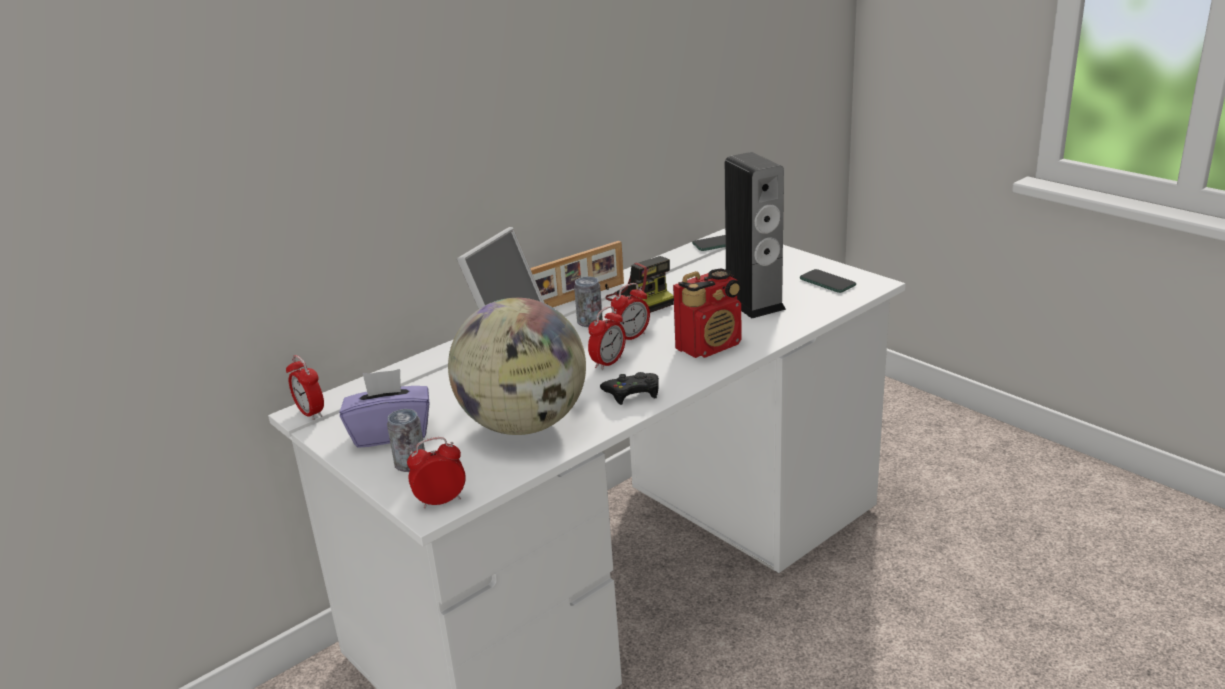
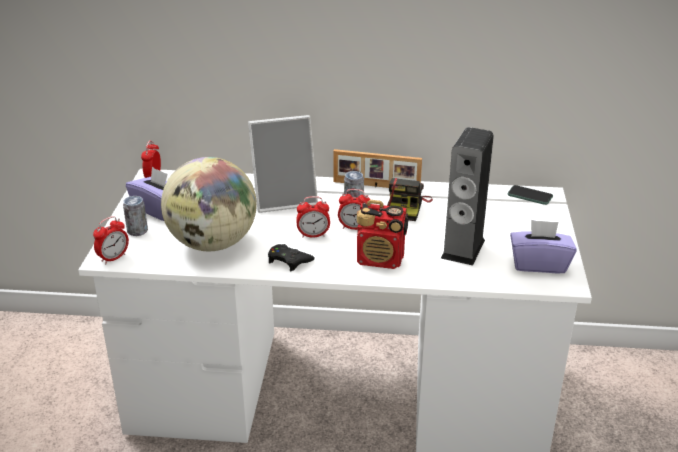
camera: 45 degrees right, 5 degrees up
(441, 501) = (113, 258): alarm clock -> alarm clock turned 105 degrees clockwise
(827, 282) = (539, 264): phone -> purple tissue box

